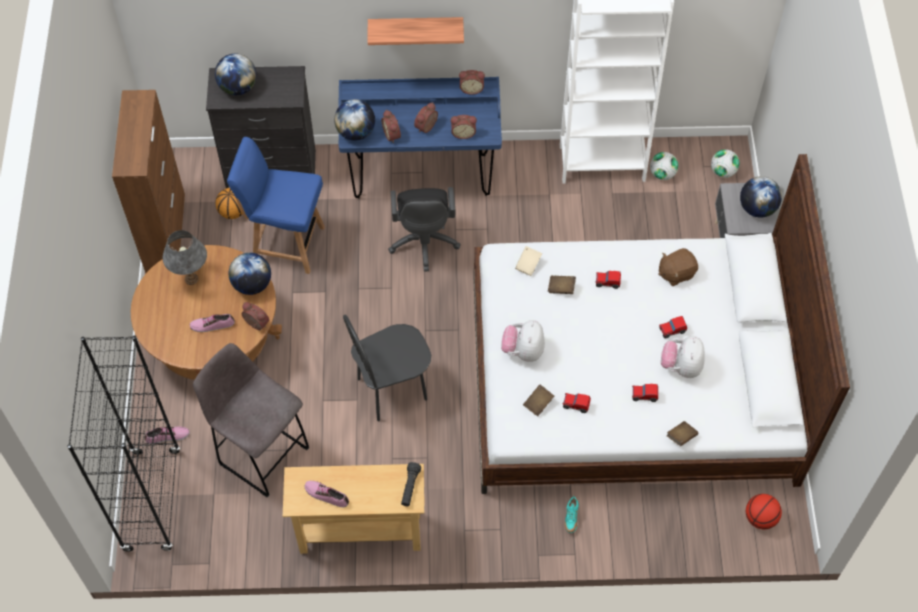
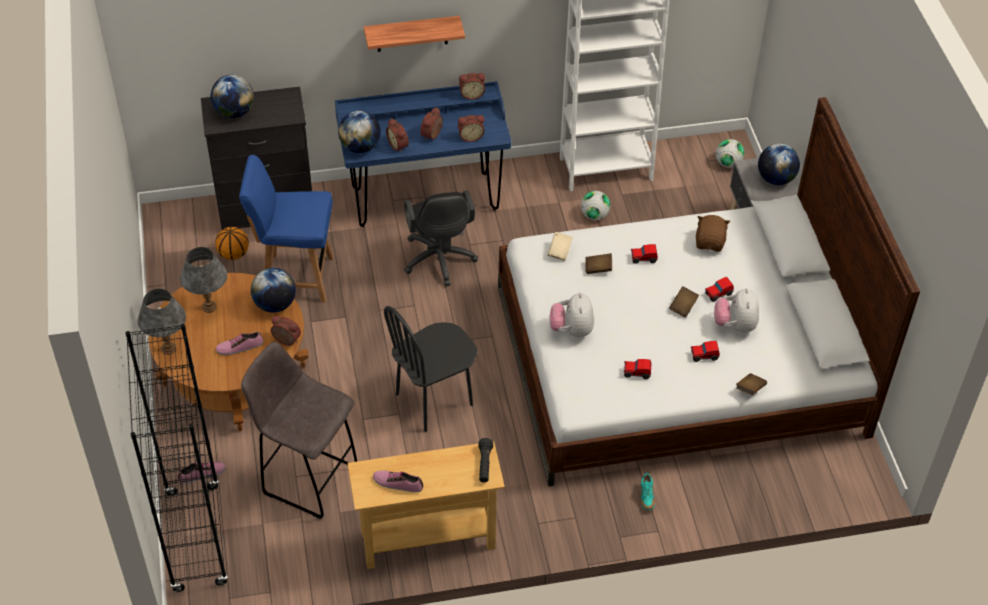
camera: 10 degrees left, 10 degrees down
(147, 318) = (168, 349): none -> grey table lamp
(166, 234) = (165, 282): brown cabinet -> none
(538, 404) = (598, 376): brown book -> brown book (683, 307)
(662, 174) = (668, 172): football -> football (594, 215)
(676, 273) = (710, 242): brown plush toy -> brown plush toy turned 135 degrees clockwise
(760, 518) = (839, 472): basketball -> none

